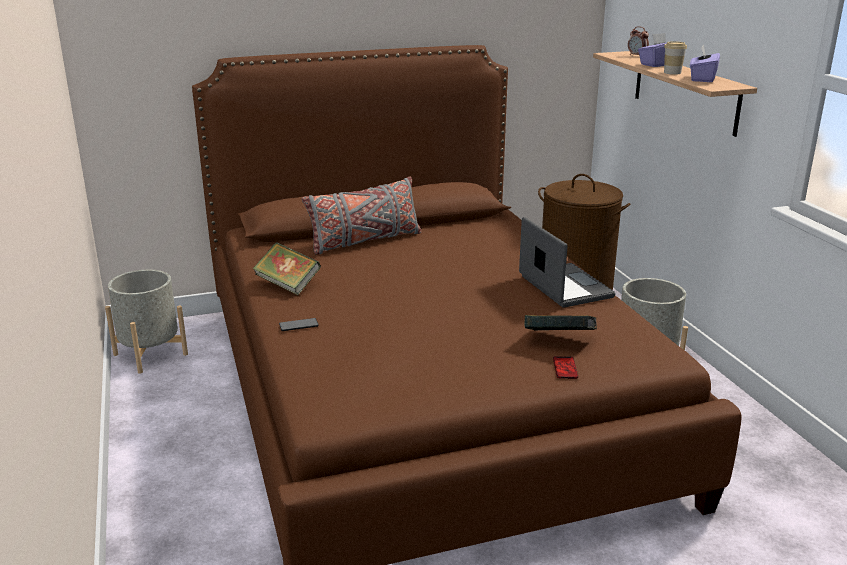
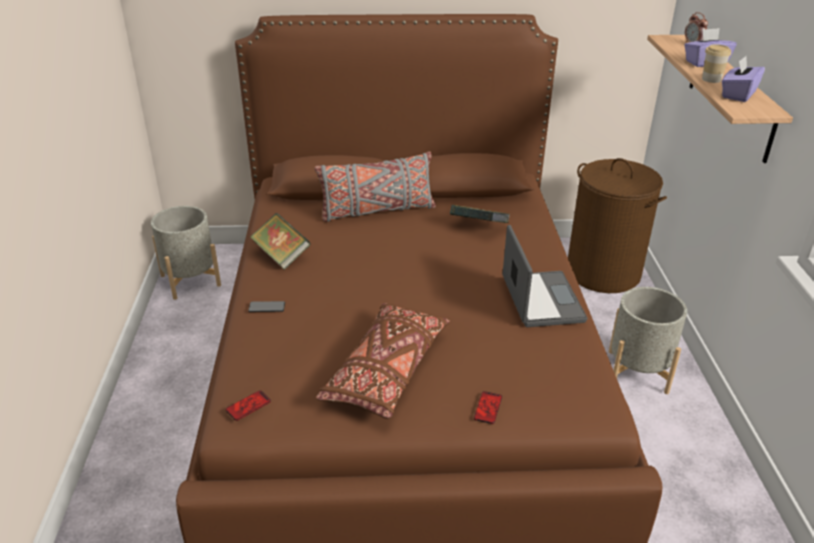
camera: 15 degrees right, 10 degrees up
(329, 401) = (248, 406): none -> phone
(451, 356) = (386, 371): none -> brown pillow
(559, 341) = (500, 371): book -> book (479, 228)

